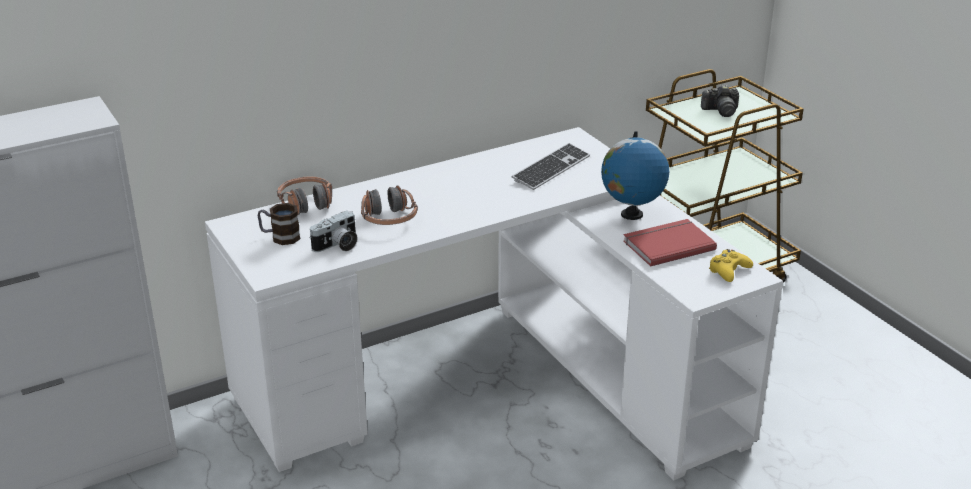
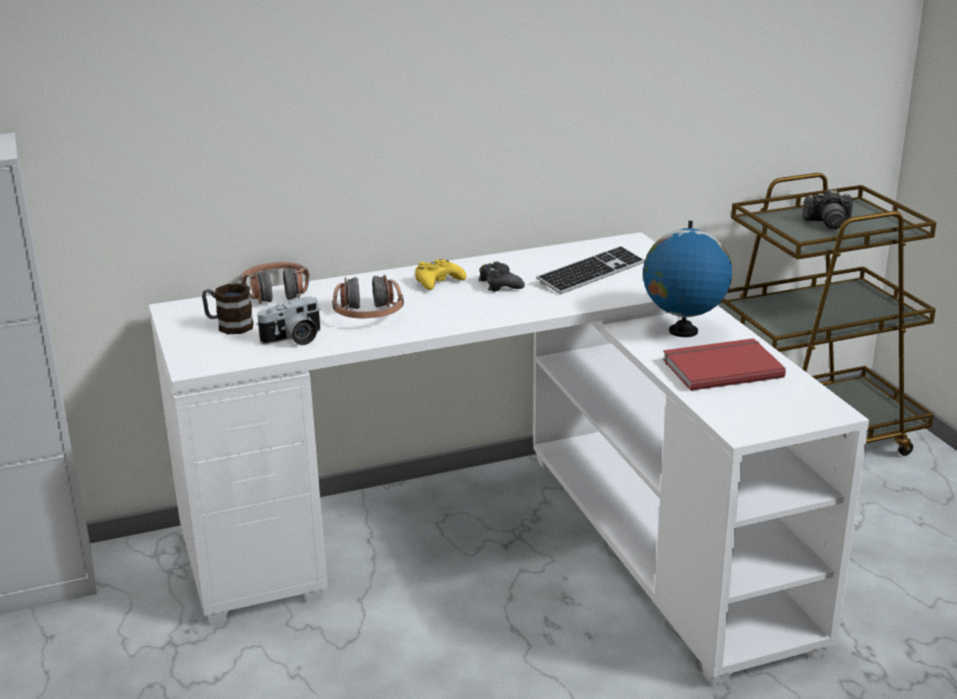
camera: 10 degrees right, 5 degrees down
(483, 183) = (500, 284): none -> black game controller
(728, 270) = (796, 403): yellow game controller -> yellow game controller (438, 281)

